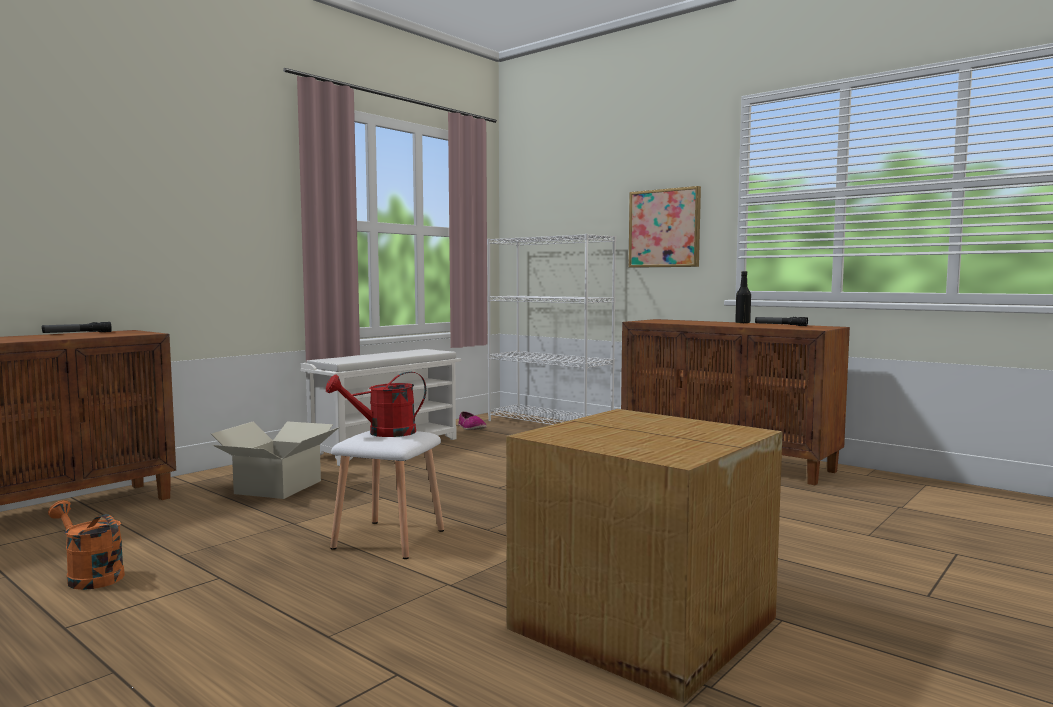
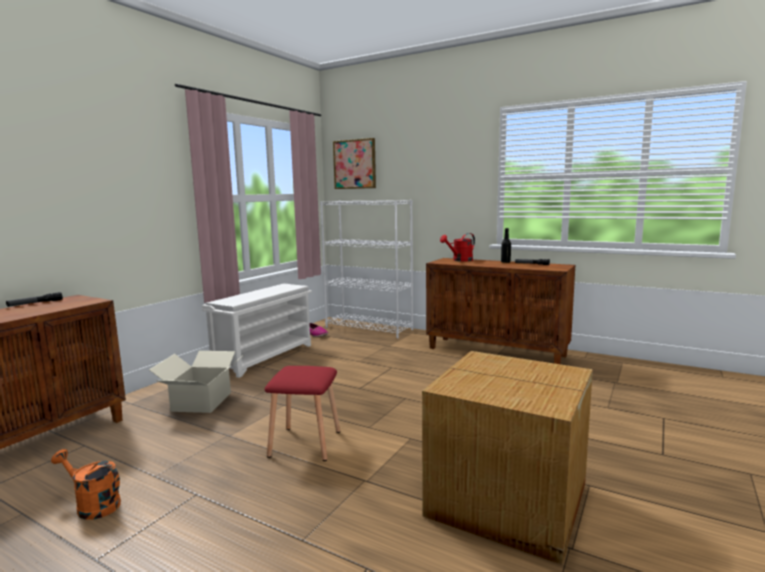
camera: 10 degrees left, 5 degrees up
(383, 433) = (298, 372): red watering can -> red watering can (460, 260)
(389, 538) = (305, 443): white stool -> red stool
(664, 228) = (446, 195): picture -> picture (355, 164)

